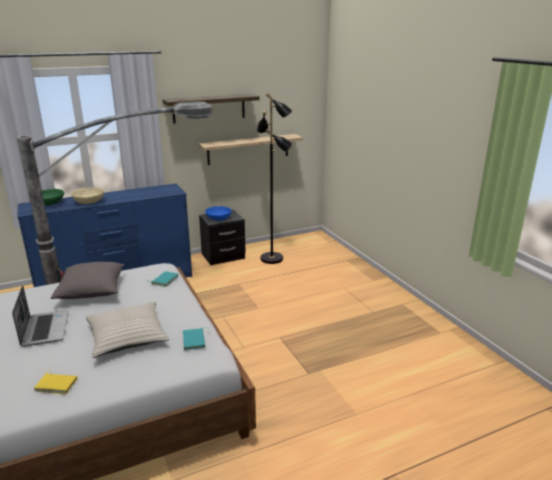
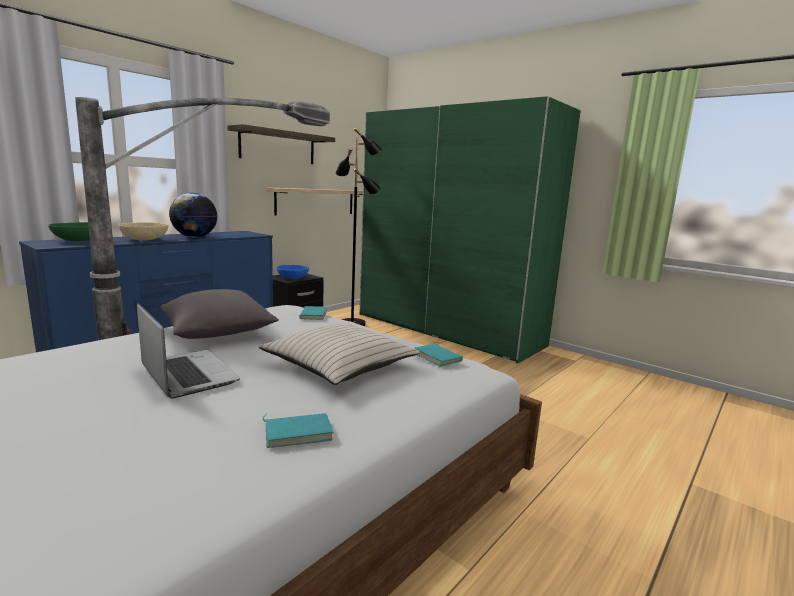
camera: 25 degrees left, 10 degrees down
(57, 384) = (298, 432): yellow book -> turquoise book
(125, 197) = (194, 237): none -> globe
(350, 275) = (446, 329): none -> green wardrobe

